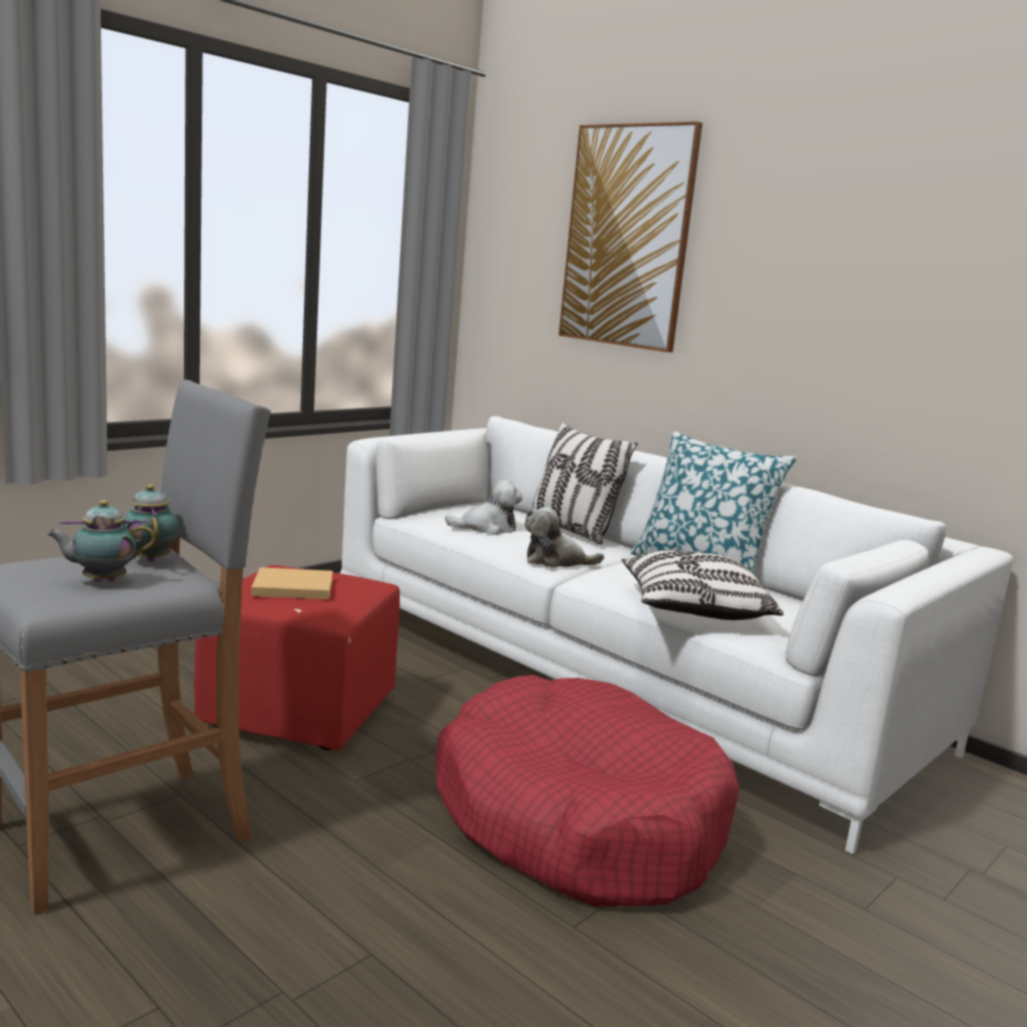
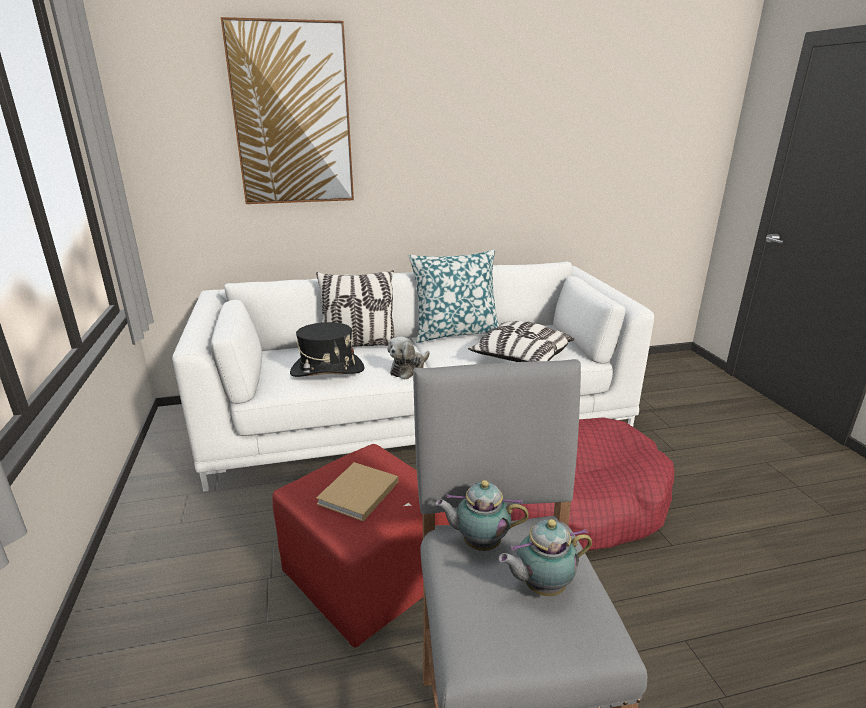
camera: 55 degrees left, 10 degrees up
(101, 581) = (541, 587): teapot -> teapot turned 60 degrees clockwise
(487, 528) = (327, 370): plush toy -> black hat

